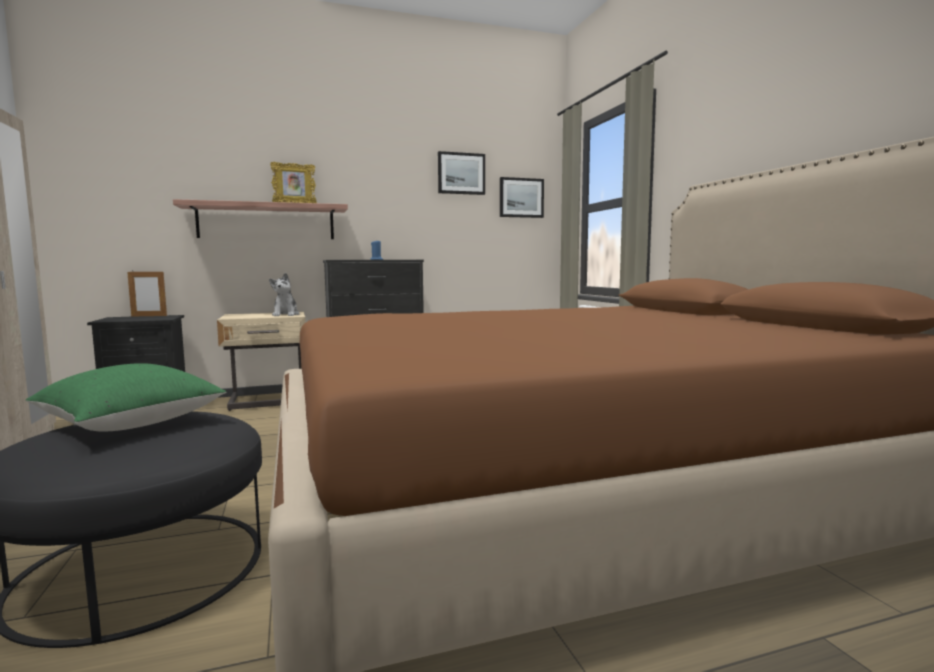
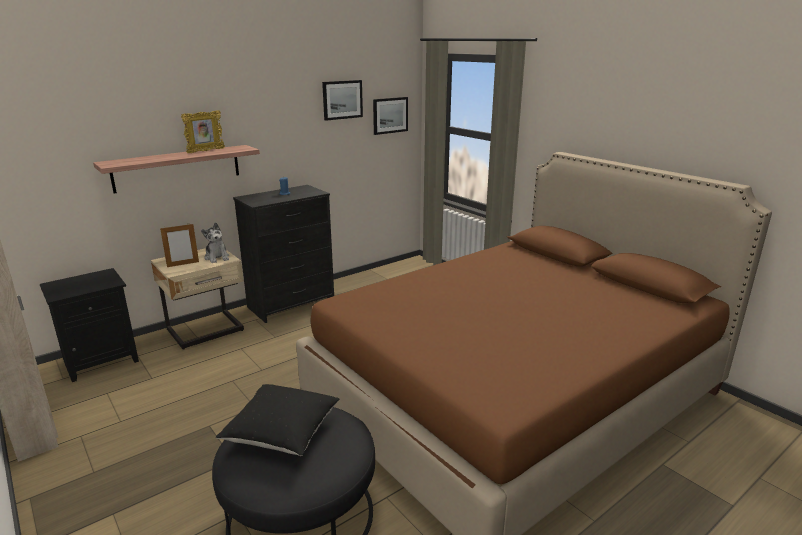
camera: 20 degrees left, 15 degrees up
(131, 424) = (282, 433): green pillow -> black pillow
(149, 316) = (82, 276): picture frame -> picture frame (183, 264)

